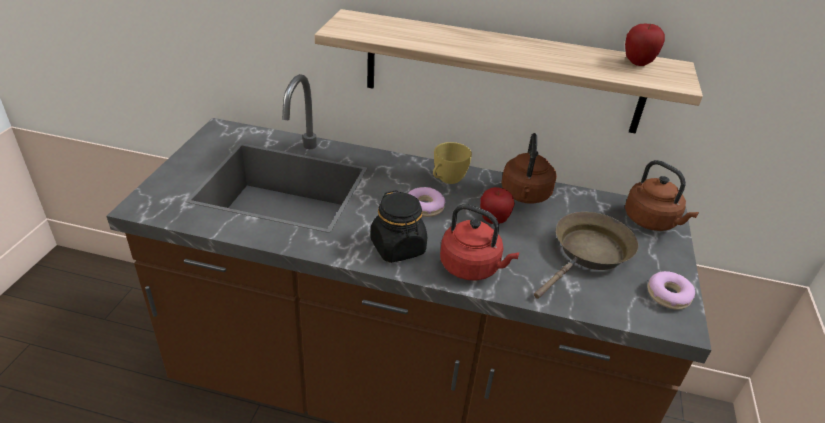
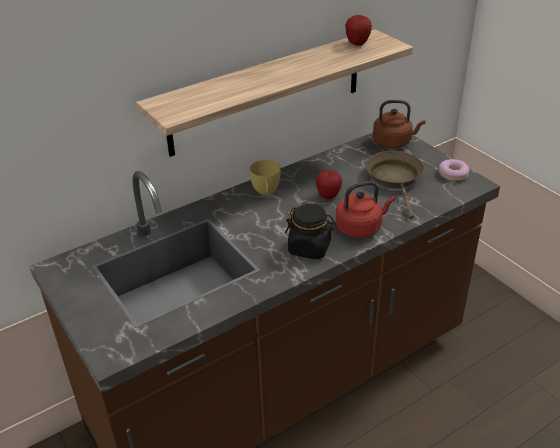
camera: 45 degrees left, 0 degrees up
(424, 207) = (283, 216): donut -> none
(525, 195) = (319, 171): brown kettle -> none

